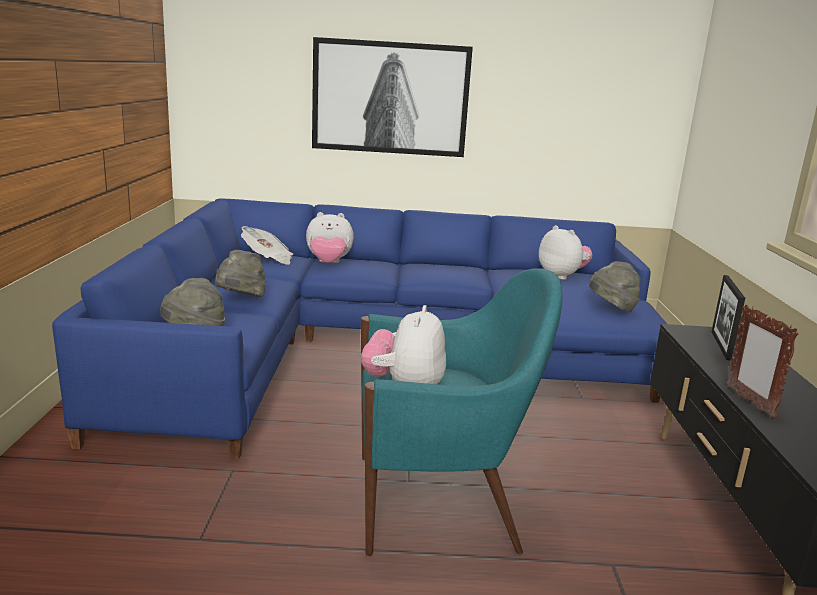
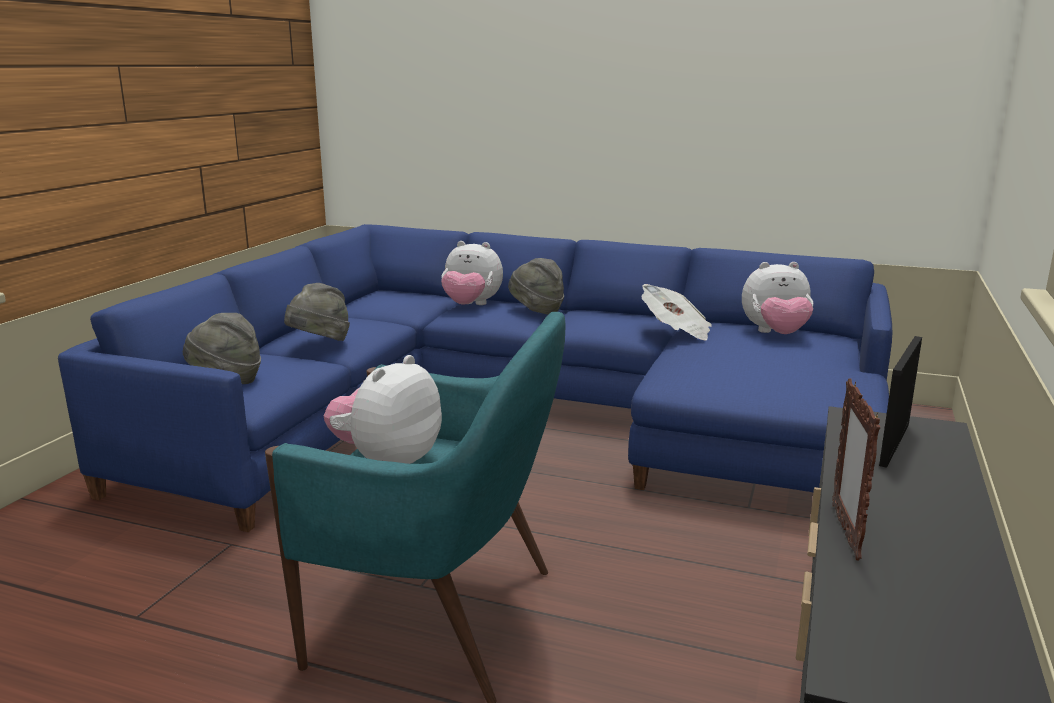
camera: 20 degrees right, 0 degrees up
(268, 259) = (401, 298): newspaper -> newspaper (676, 331)
(390, 98) = (565, 94): picture -> none
(562, 276) = (775, 334): plush toy -> plush toy turned 105 degrees clockwise
(612, 308) = (806, 382): grey hat -> grey hat (536, 311)

